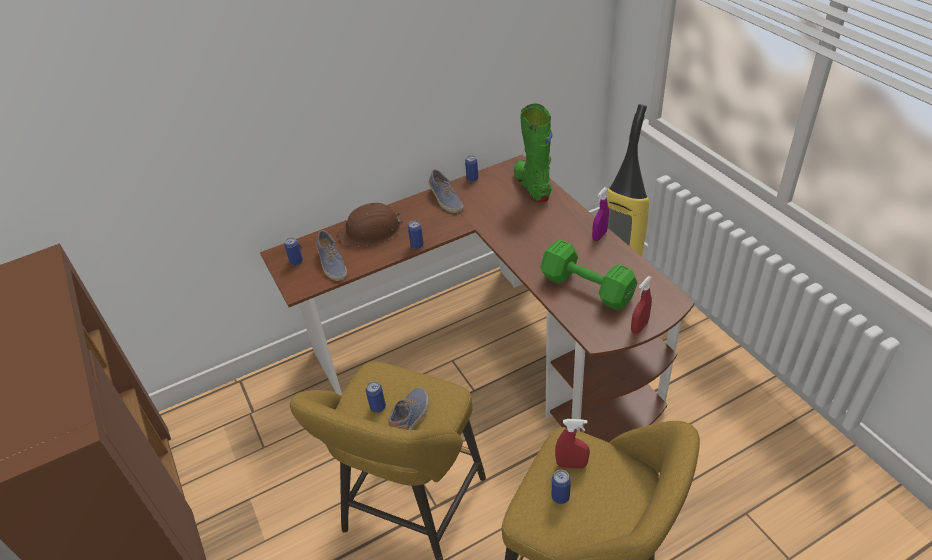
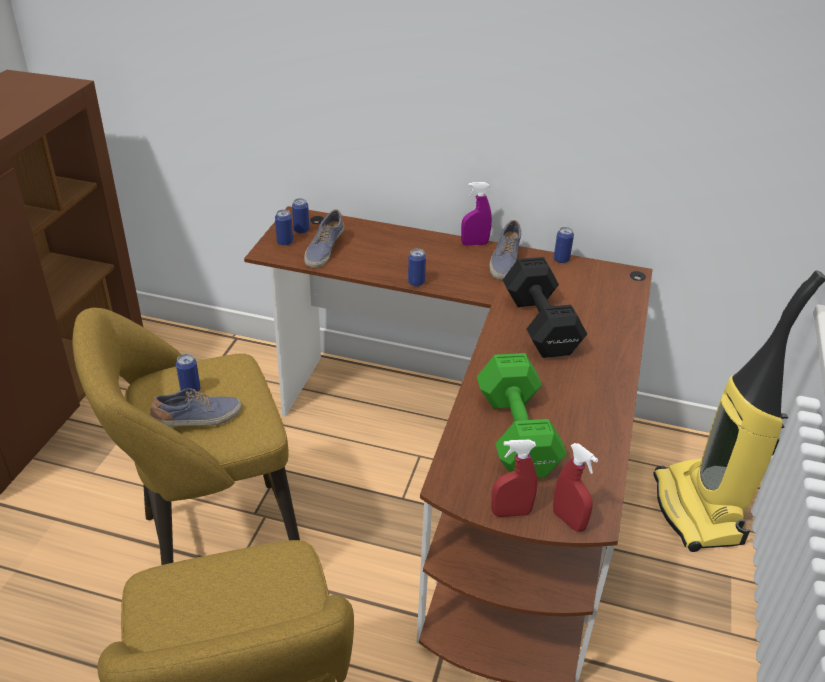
camera: 40 degrees right, 5 degrees down
(370, 232) = (395, 246): brown hard hat -> none
(516, 224) = (540, 326): none -> black dumbbell
(532, 186) = (612, 304): green boot -> none
(560, 496) = (201, 596): can -> can (285, 242)
(571, 464) = (255, 579): red spray bottle -> red spray bottle (568, 520)
(599, 235) = (613, 396): purple spray bottle -> purple spray bottle (474, 244)

